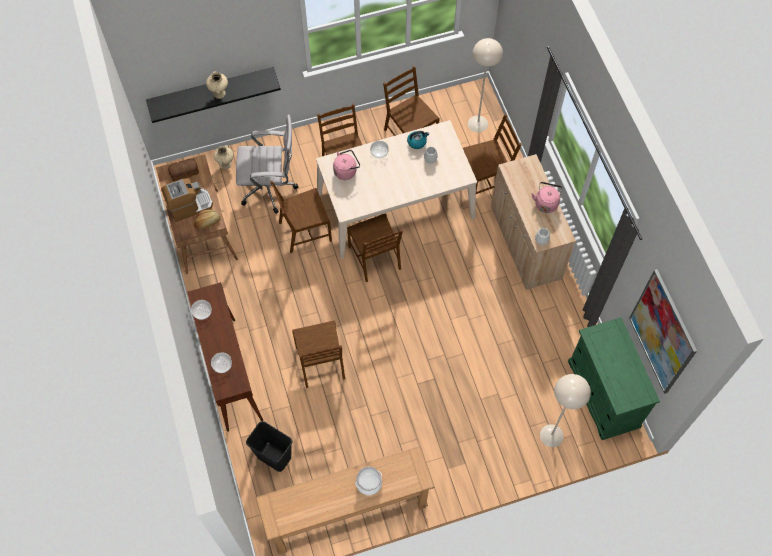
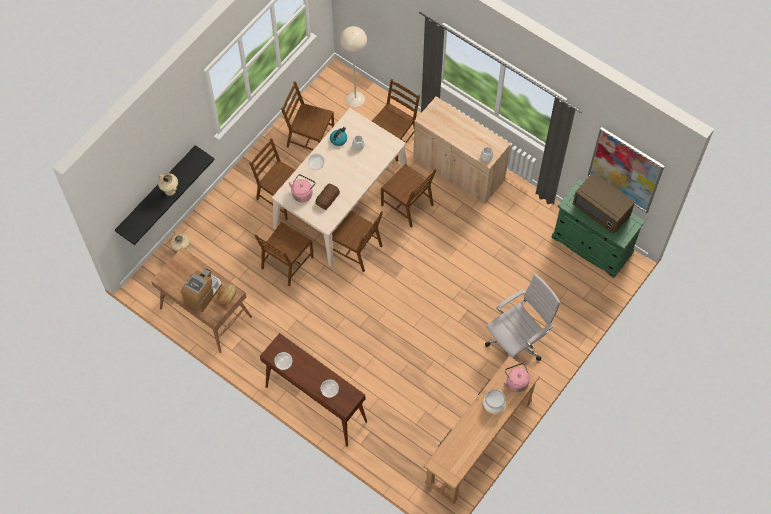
camera: 35 degrees left, 0 degrees up
(183, 172) = (176, 270): bread -> bread (327, 198)
(271, 188) = (233, 246): white office chair -> white office chair (517, 342)
(273, 457) = (395, 441): black trash can -> none
(321, 363) = (377, 352): brown chair -> brown chair (408, 205)
(546, 202) = (469, 128): pink kettle -> pink kettle (516, 381)
(551, 435) = (578, 297): beige floor lamp -> none
(621, 362) = (601, 210): none -> brown microwave

